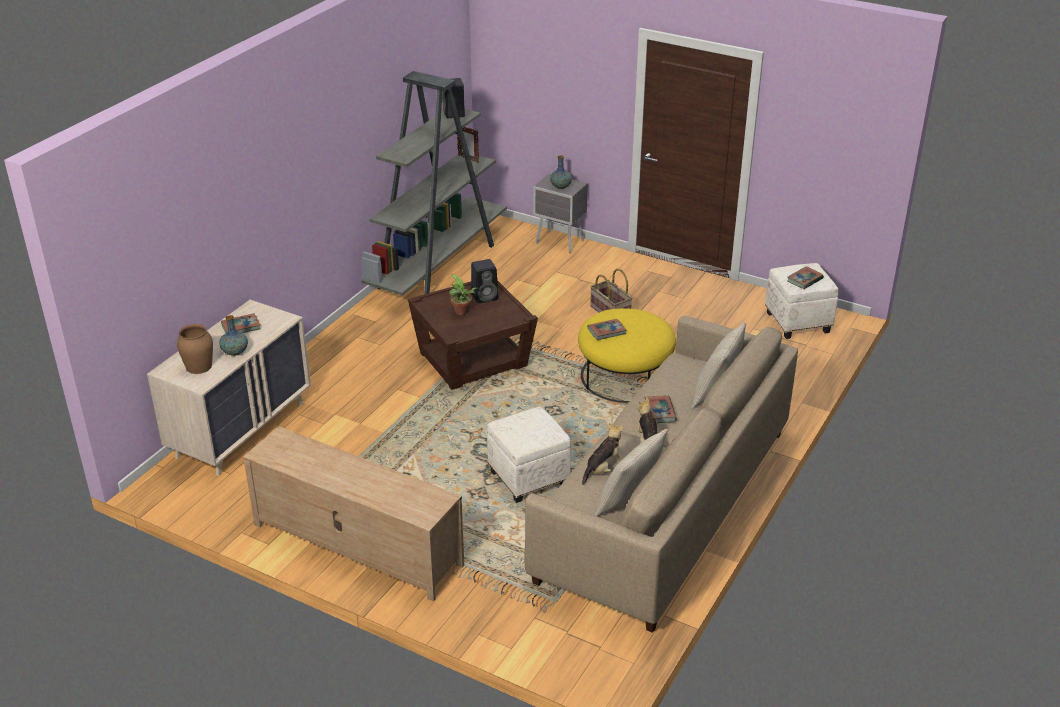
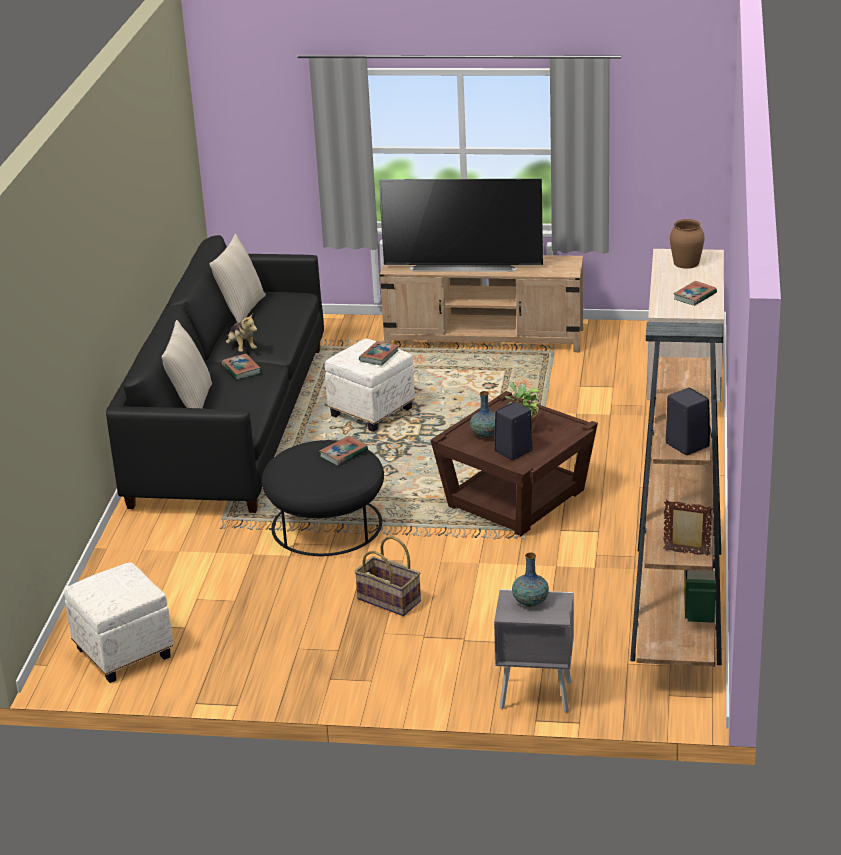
camera: 160 degrees right, 5 degrees down
(235, 352) = (670, 278): vase -> vase (486, 434)
(368, 480) = (463, 265): none -> television
(438, 265) = (678, 606): grey bookcase -> brown bookcase
(603, 469) = (274, 323): plush toy -> none
(624, 376) = (327, 525): yellow ottoman -> black ottoman
(665, 504) = (230, 424): beige sofa -> black sofa
(804, 280) = (112, 581): book -> book (379, 356)

